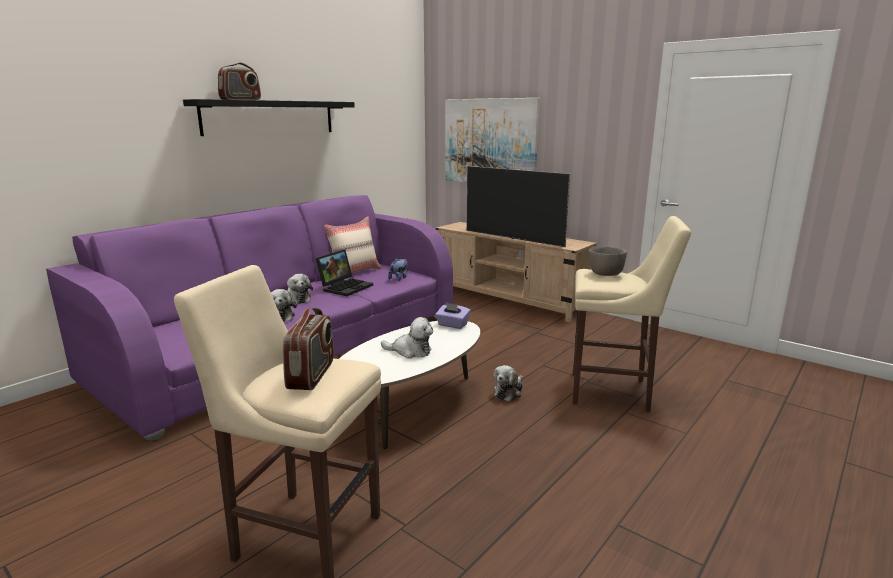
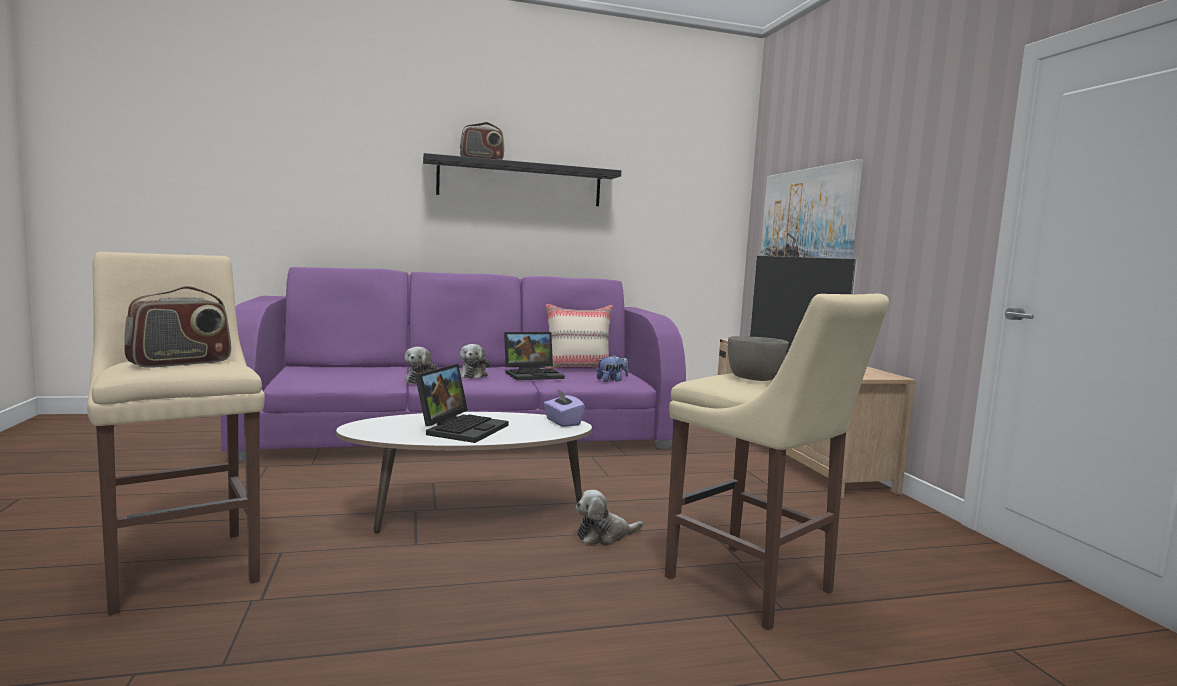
camera: 35 degrees right, 10 degrees down
(410, 351) = (461, 428): plush toy -> laptop

